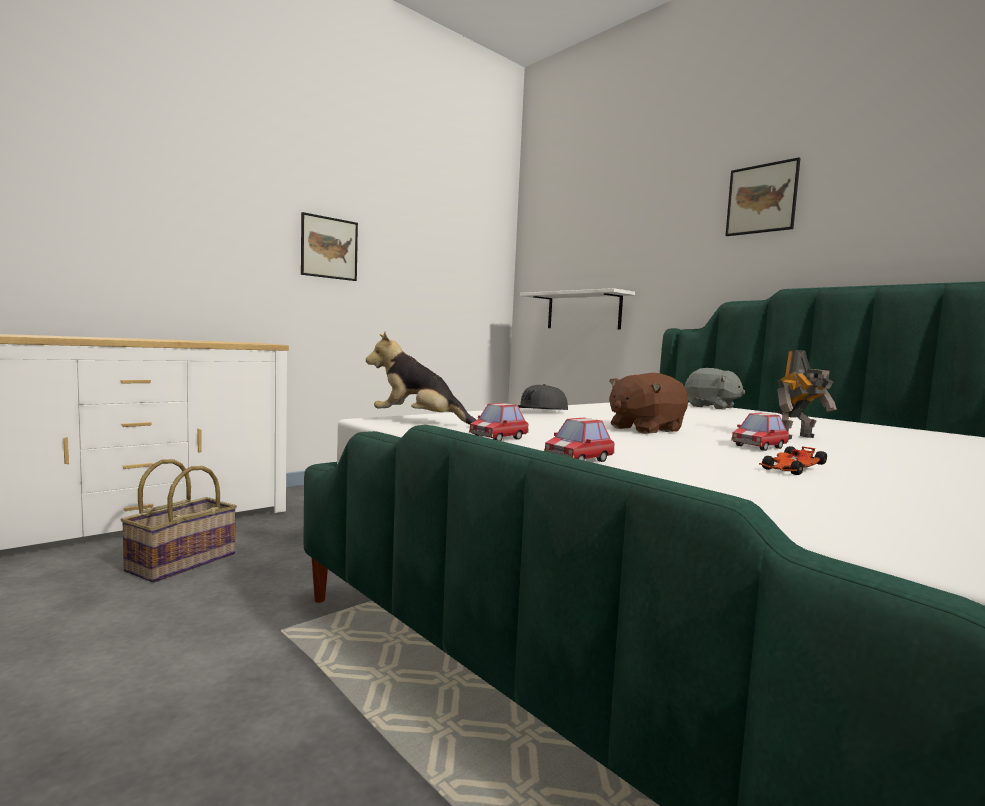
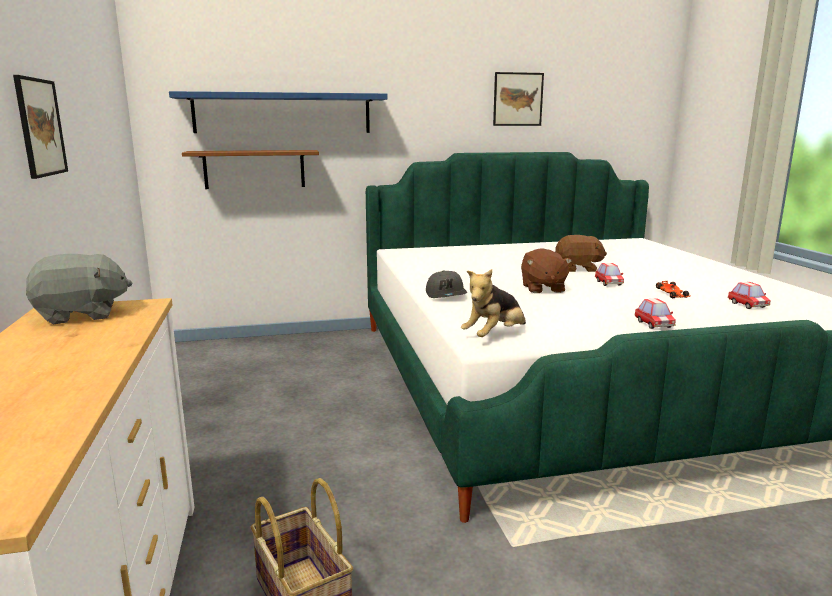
camera: 60 degrees left, 10 degrees up
(498, 438) = (578, 327): toy car -> toy car (747, 305)
(583, 311) = (254, 169): white shelf -> brown shelf
(611, 257) = (283, 113): none -> blue shelf
(711, 407) = (436, 250): grey plush toy -> grey plush toy (81, 315)
(761, 199) = (427, 77): picture -> picture (518, 99)
(798, 438) = (578, 269): toy robot -> brown plush toy

